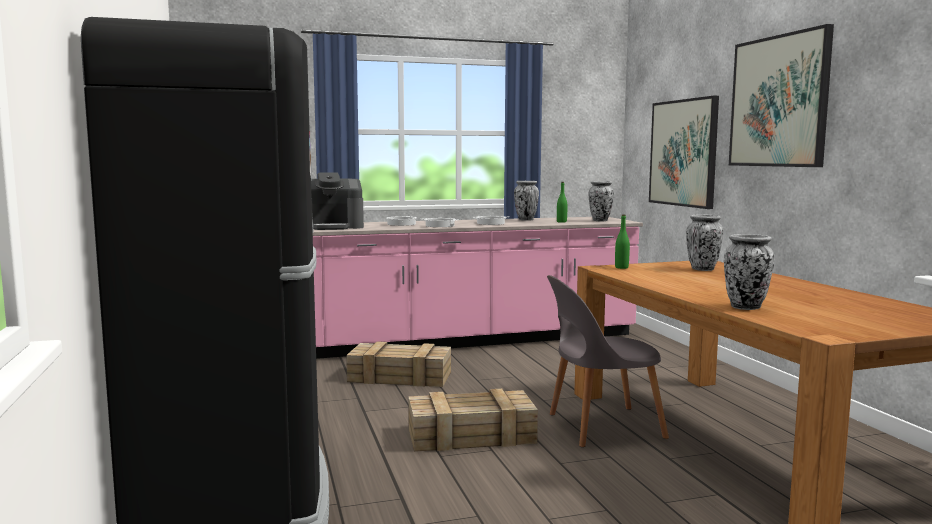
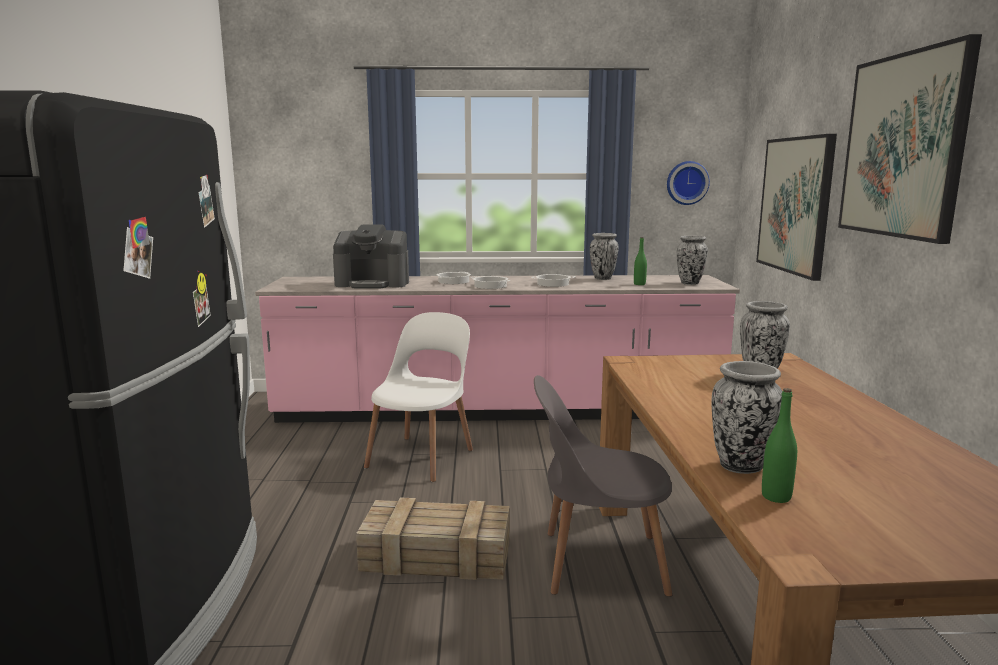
camera: 15 degrees right, 5 degrees up
(401, 377) = (422, 456): crate -> white chair
(583, 140) = (686, 183): none -> wall clock
(621, 267) = (655, 363): green bottle -> green bottle (776, 497)

